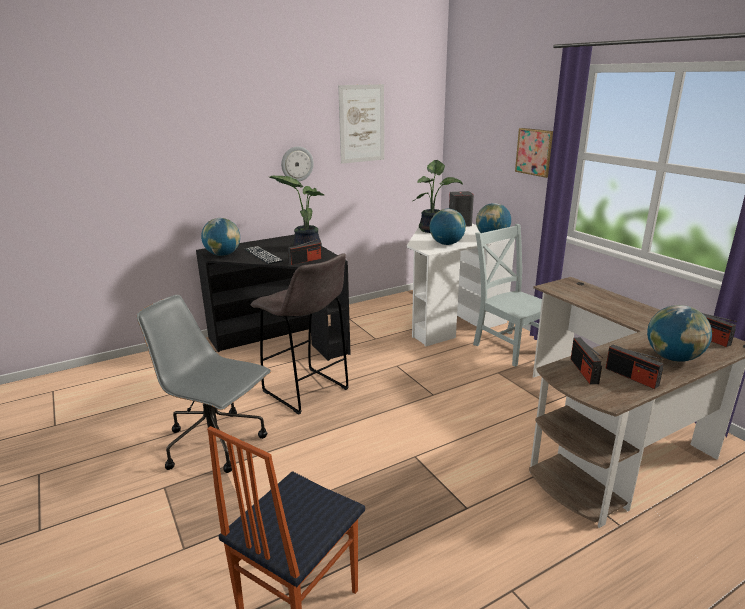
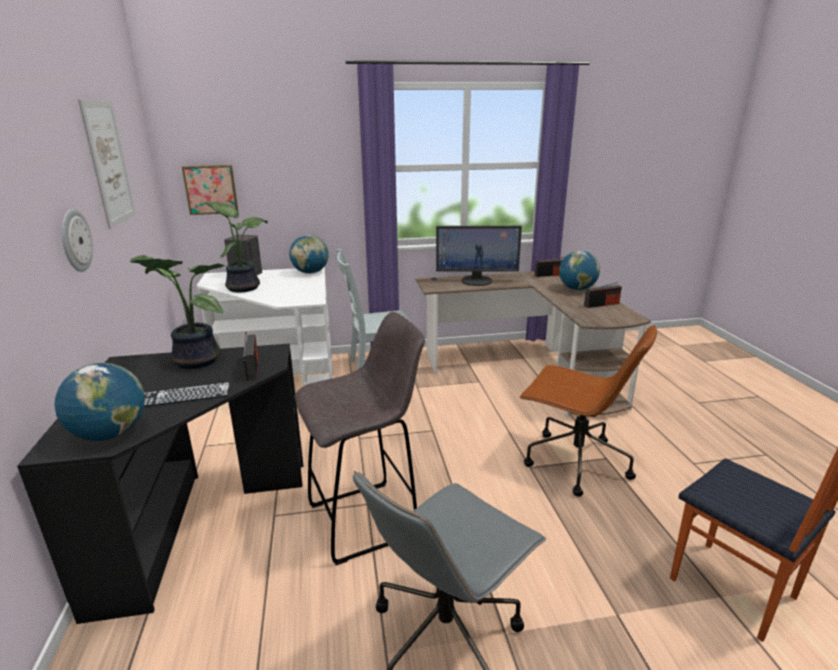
camera: 70 degrees left, 0 degrees up
(442, 484) = (574, 462): none -> brown office chair
(446, 244) = (302, 291): globe -> none
(536, 152) = (329, 173): picture -> picture (211, 189)
(584, 371) = (590, 314): radio -> none
(607, 302) = (477, 281): none -> monitor

